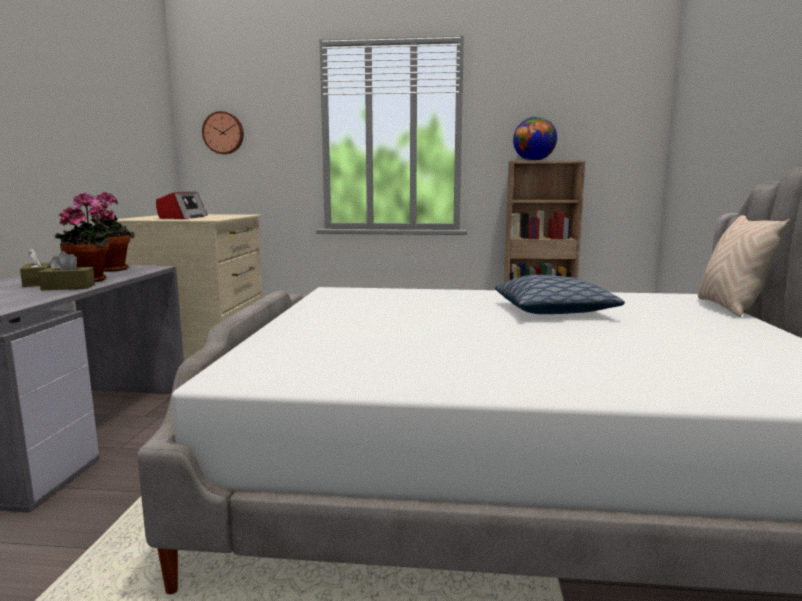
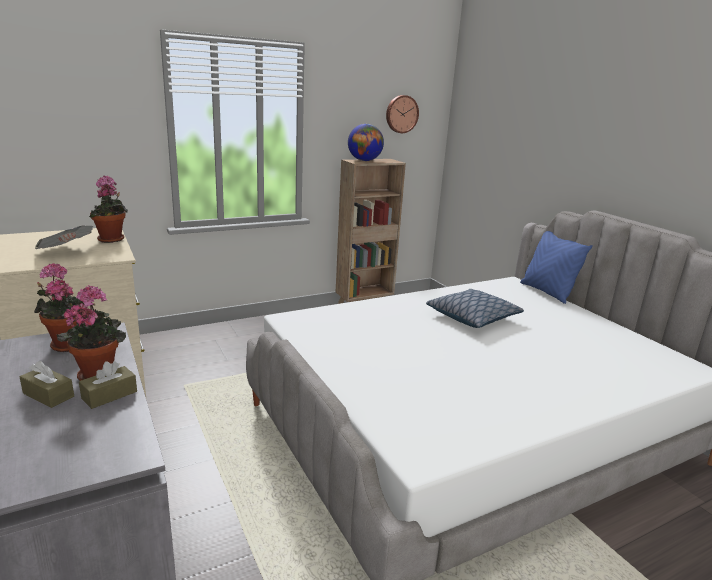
camera: 35 degrees left, 10 degrees up
(183, 217) = (66, 252): radio -> newspaper
(223, 133) = (44, 129): wall clock -> wall clock (401, 114)
(232, 216) = (112, 240): none -> potted plant
(730, 308) = (547, 292): beige pillow -> blue pillow

